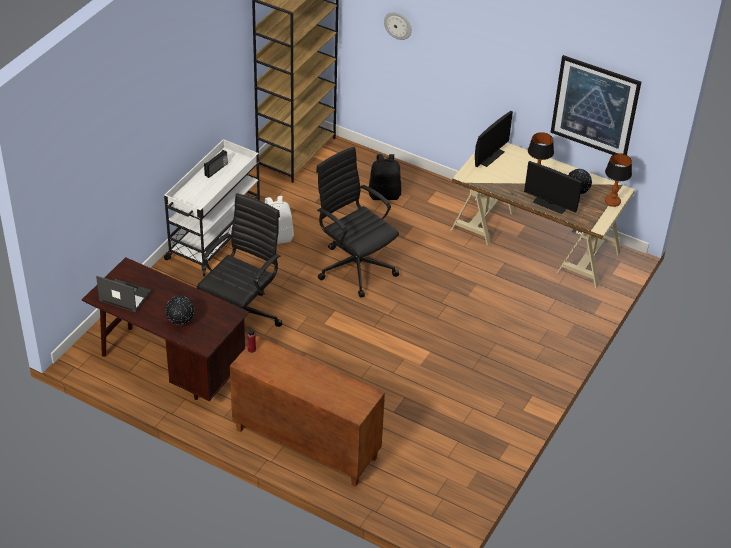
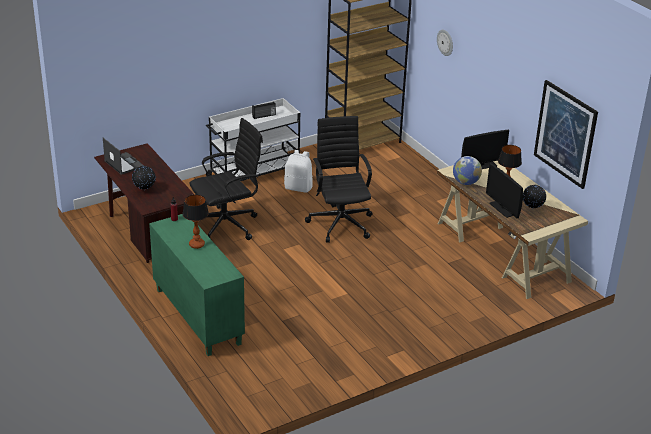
camera: 30 degrees right, 10 degrees down
(305, 444) = (196, 316): brown cabinet -> green cabinet
(384, 194) = (406, 186): black backpack -> none
(492, 184) = (465, 182): none -> globe
(612, 202) = (559, 223): table lamp -> table lamp (197, 244)

